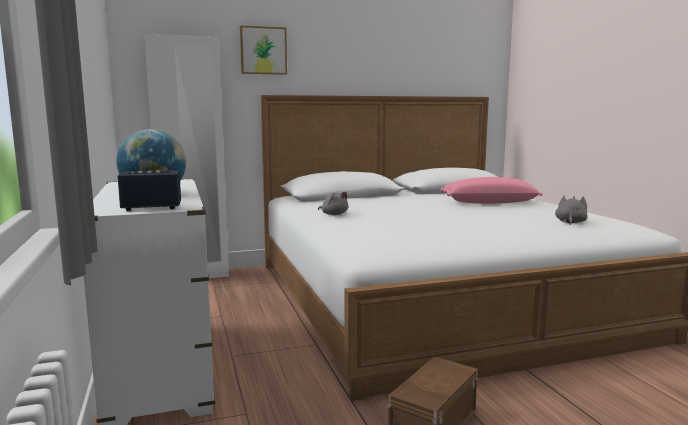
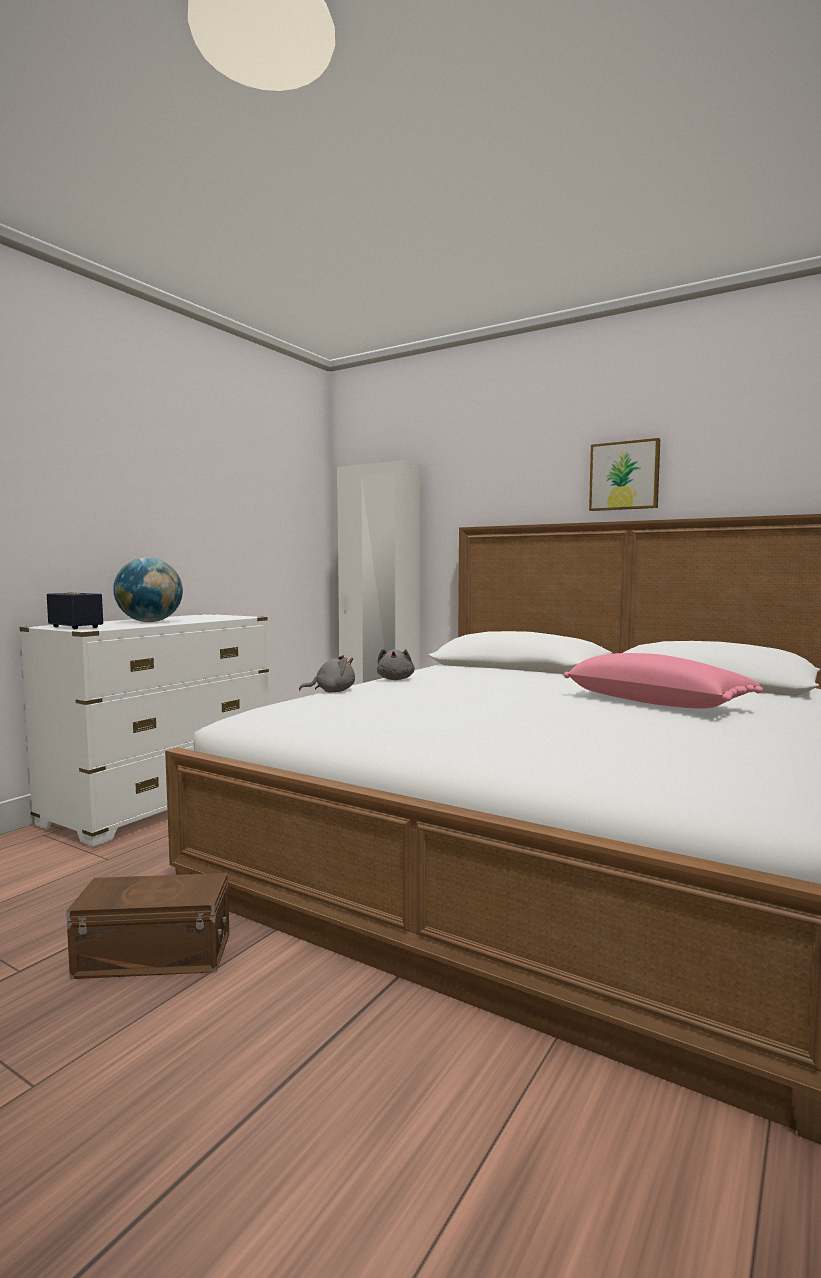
camera: 50 degrees right, 5 degrees down
(263, 50) = (472, 471): picture -> picture (624, 476)
(570, 222) = (635, 750): grey plush toy -> grey plush toy (332, 692)

